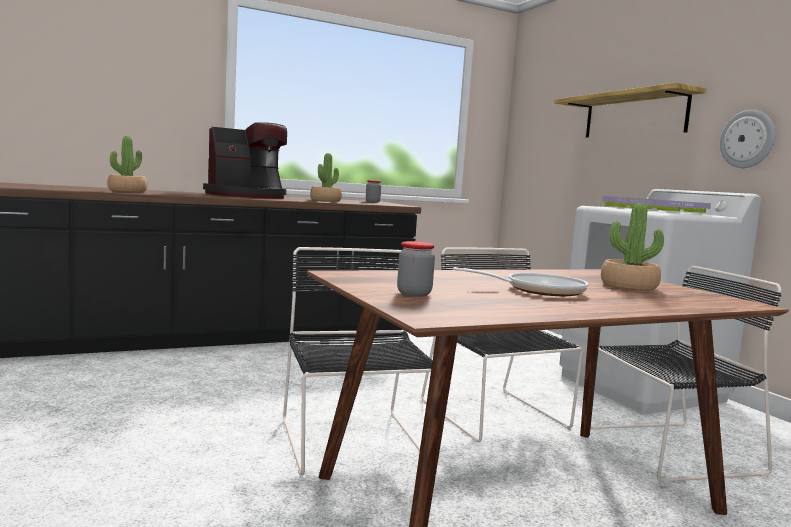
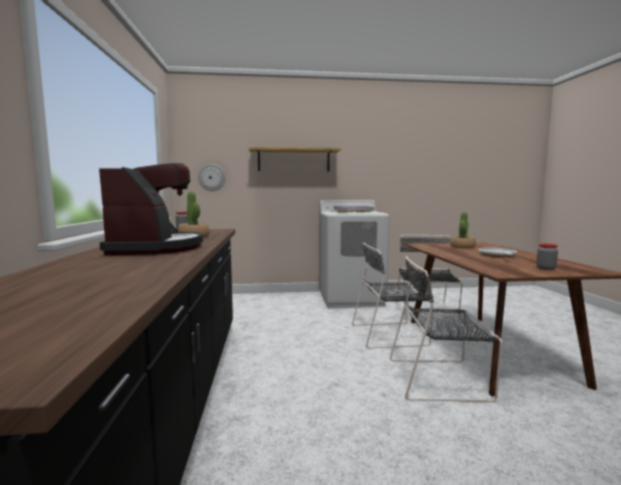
camera: 70 degrees left, 0 degrees up
(127, 191) = (129, 277): potted plant -> none
(747, 139) = (360, 176): wall clock -> wall clock (211, 177)

